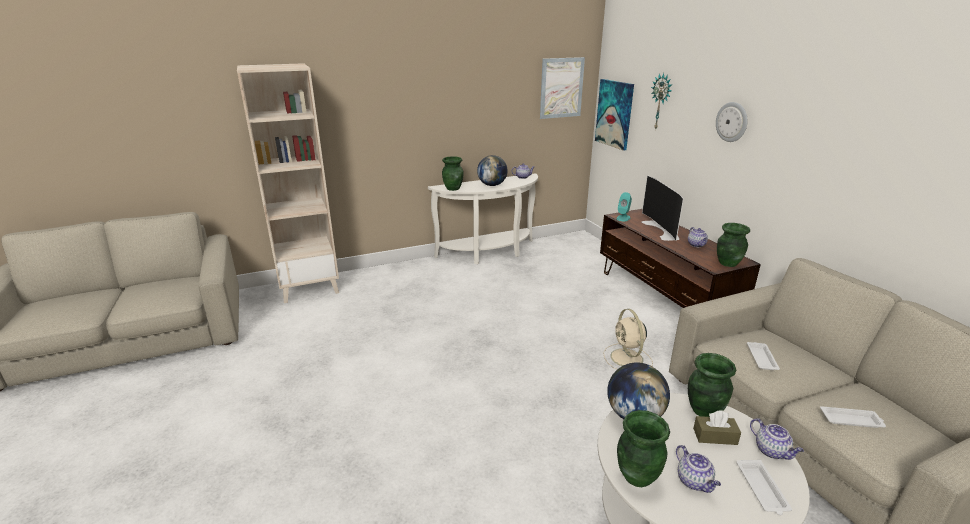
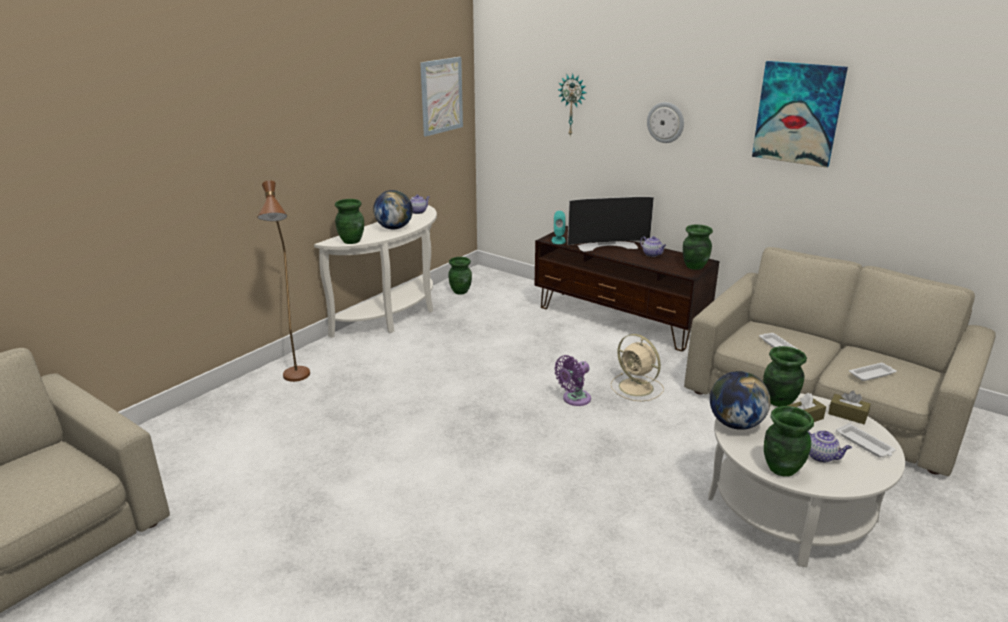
camera: 30 degrees left, 0 degrees up
(310, 288) = (195, 420): beige bookcase -> none
(388, 279) = (297, 380): none -> brown floor lamp
(552, 247) = (460, 291): none -> green vase
(563, 351) = (574, 399): none -> purple fan
(614, 114) = (506, 121): picture -> picture (798, 113)
(662, 230) = (607, 245): television -> television turned 60 degrees counterclockwise
(772, 451) = (847, 415): teapot -> brown tissue box

